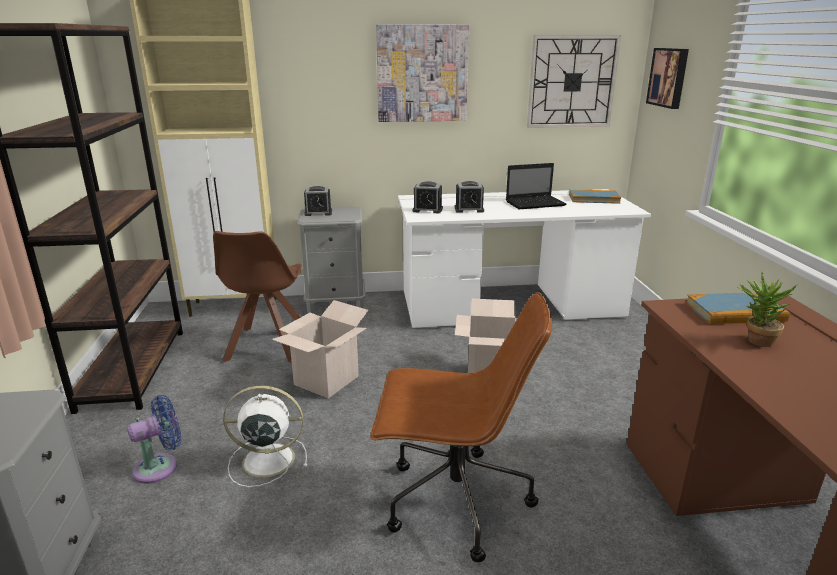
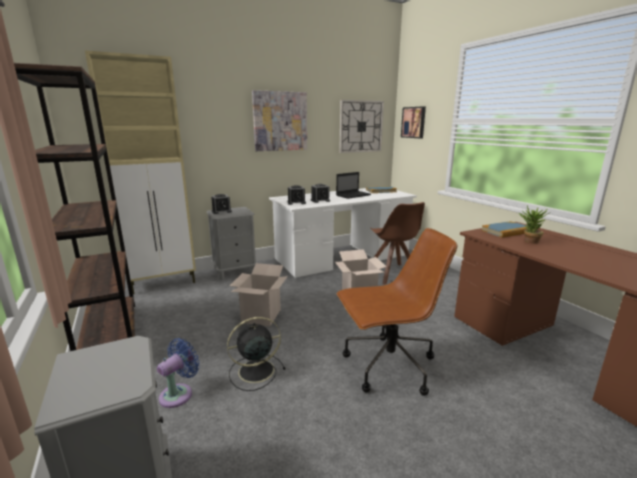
camera: 20 degrees left, 5 degrees down
(266, 460) = (254, 371): white fan -> black fan
(267, 346) = (205, 303): brown chair -> brown chair (393, 274)

